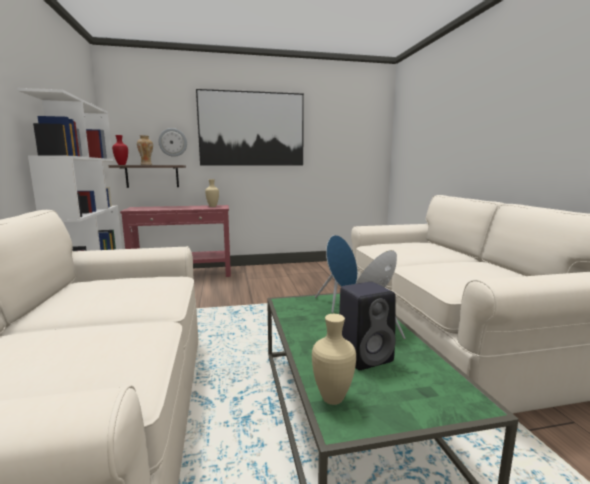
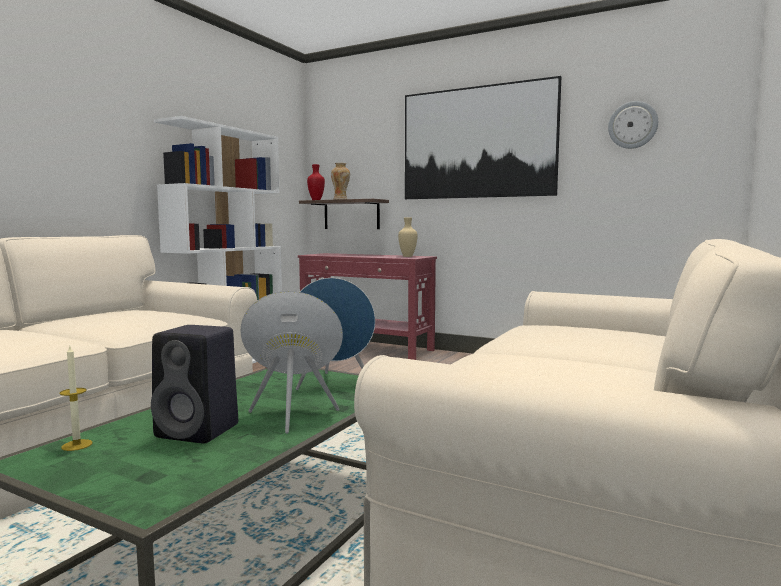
camera: 40 degrees right, 5 degrees down
(173, 142) = (376, 170): wall clock -> wall clock (632, 125)
(334, 398) = (77, 445): beige vase -> candle

